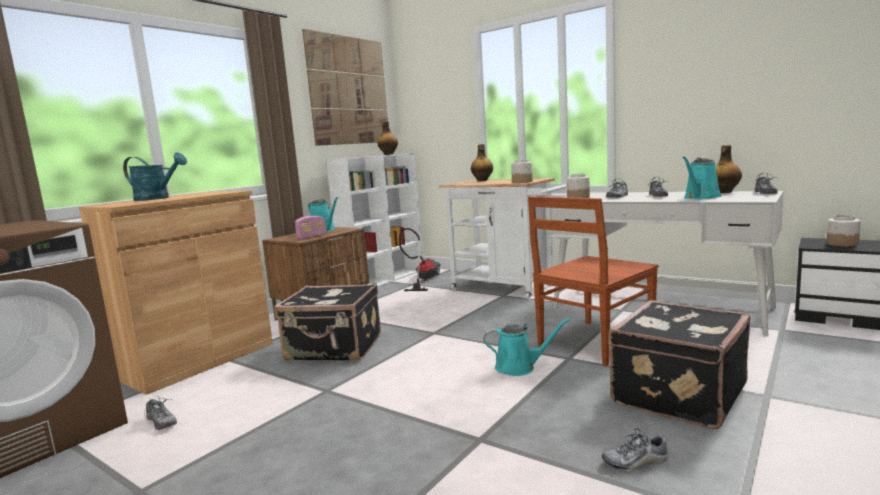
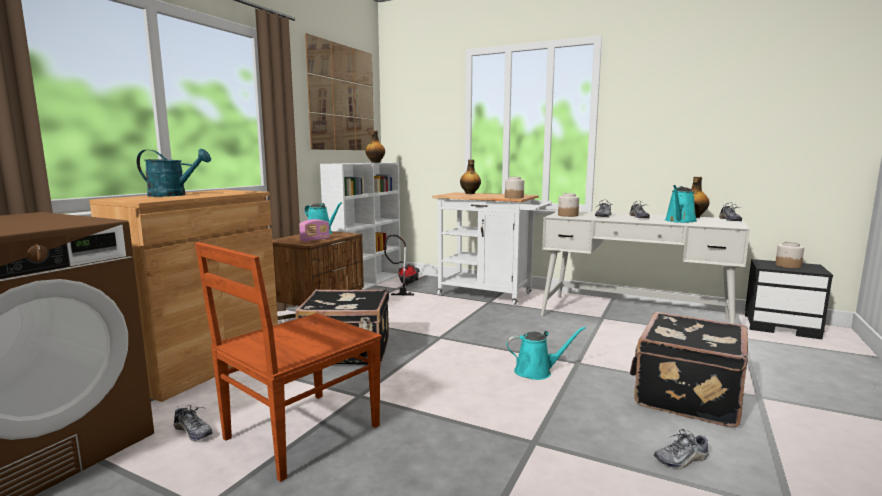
camera: 10 degrees left, 0 degrees up
(594, 342) = (592, 348): brown chair -> brown chair (299, 433)

